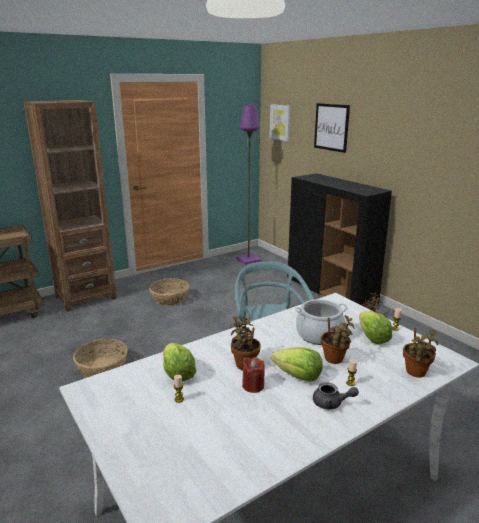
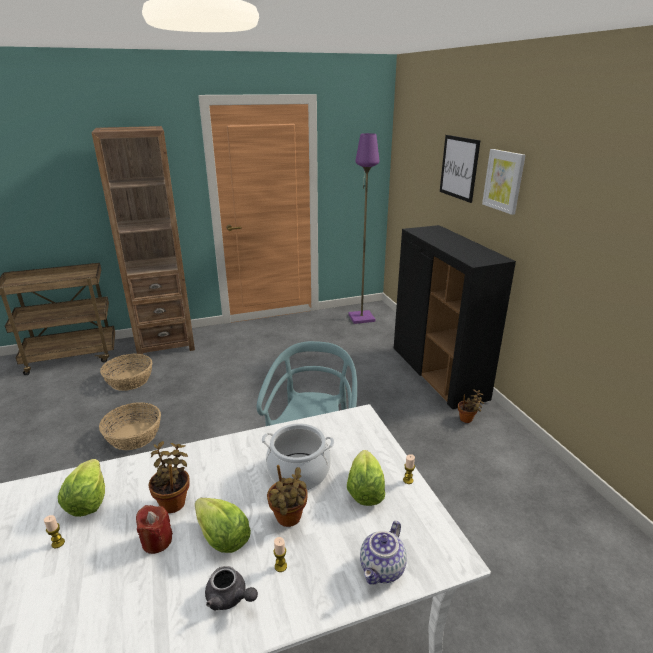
camera: 15 degrees right, 5 degrees up
(170, 299) = (248, 358): basket -> basket (130, 380)
(280, 122) = (409, 156): picture -> picture (504, 181)
(416, 373) = (383, 569): potted plant -> teapot

